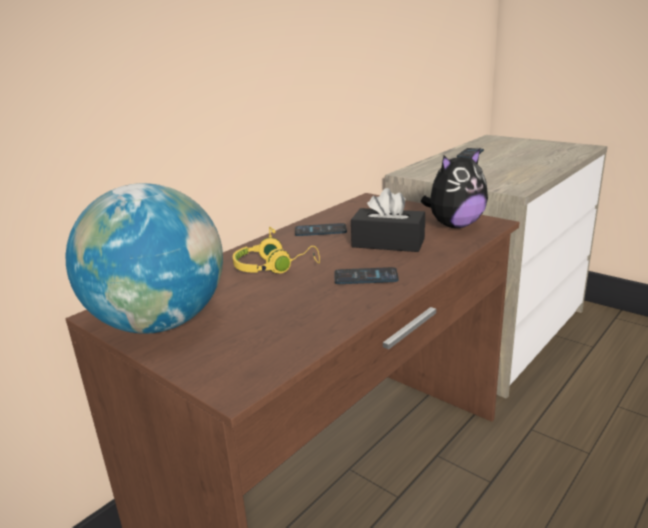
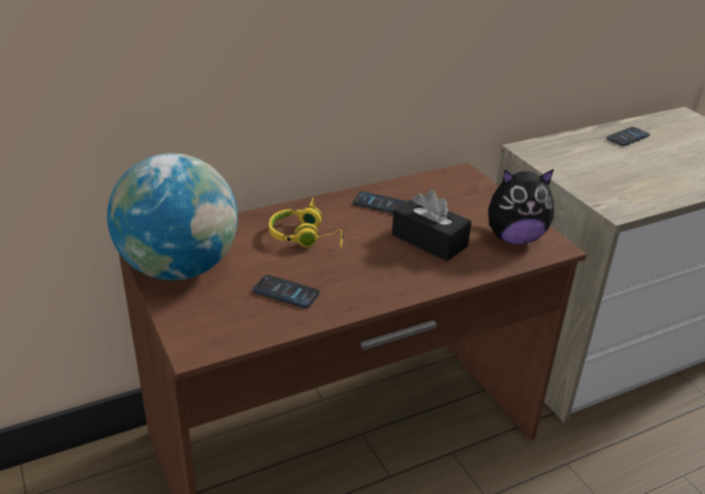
camera: 20 degrees right, 10 degrees up
(366, 277) = (374, 275): phone -> phone (286, 292)

